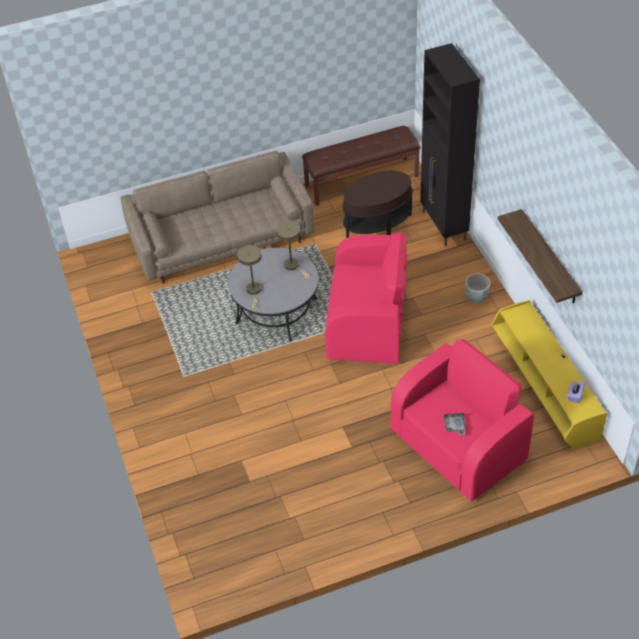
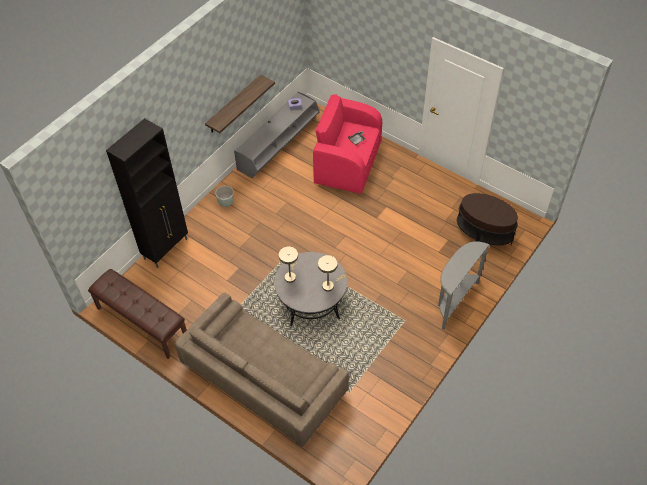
camera: 125 degrees left, 5 degrees up
(166, 434) = (453, 301): none -> grey console table
(368, 323) = (286, 245): pink armchair -> none
(378, 226) = (188, 287): brown side table -> brown side table (483, 234)
(543, 388) = (279, 145): yellow tv stand -> grey tv stand

